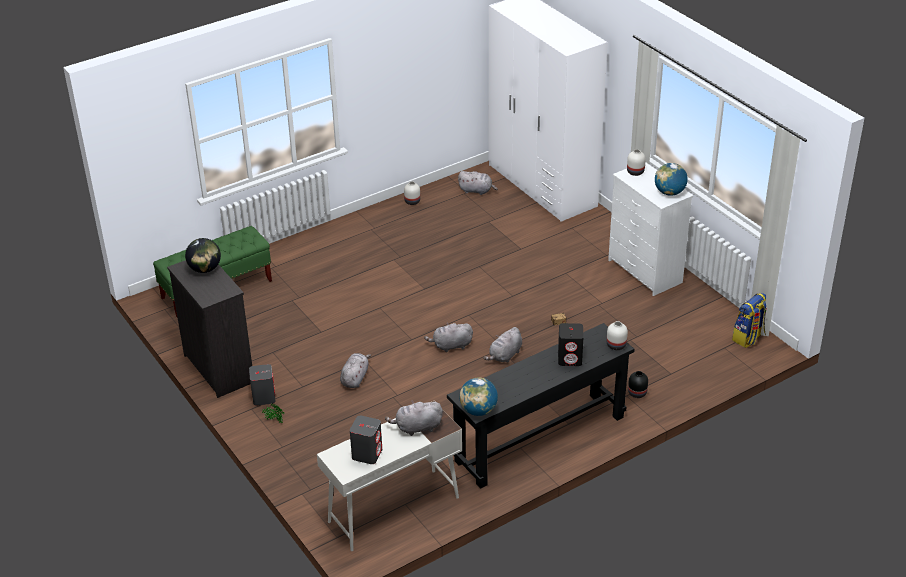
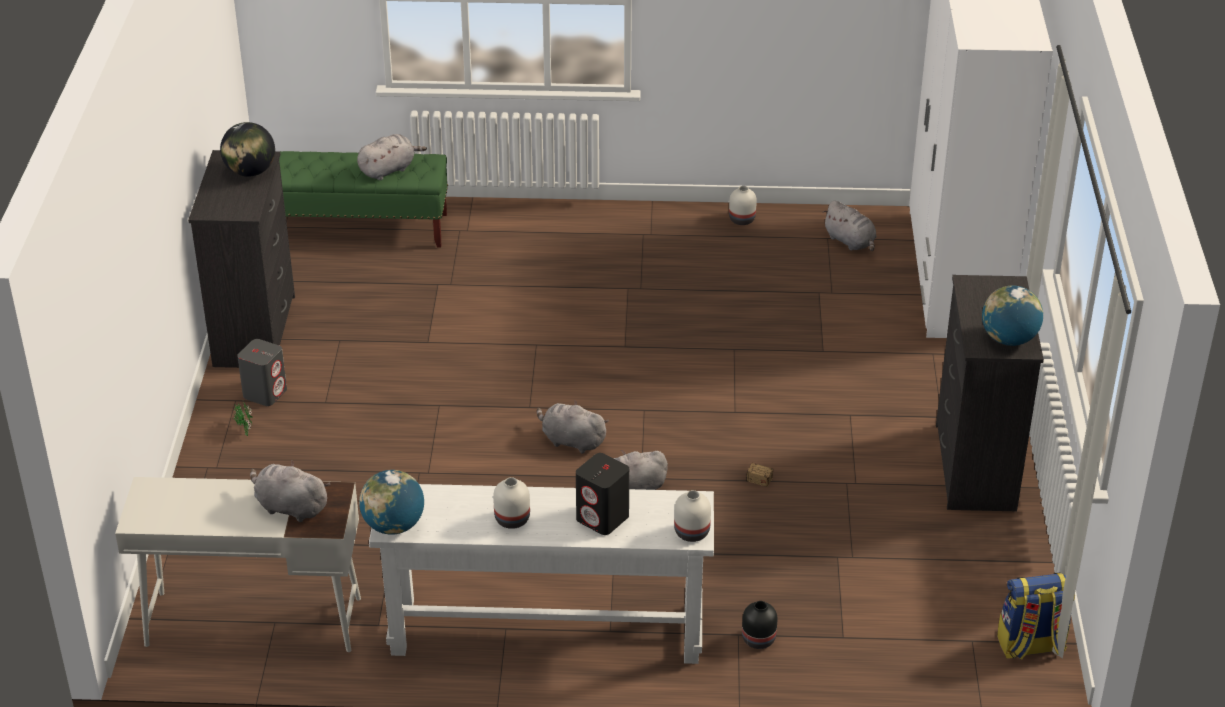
camera: 35 degrees right, 0 degrees up
(355, 378) = (400, 423): grey plush toy -> grey plush toy (389, 170)
(367, 453) = (190, 509): grey speaker -> none
(540, 438) = (546, 630): black console table -> white console table
(635, 172) = (991, 286): white vase -> white vase (512, 518)
(645, 272) = (974, 468): white dresser -> black dresser

